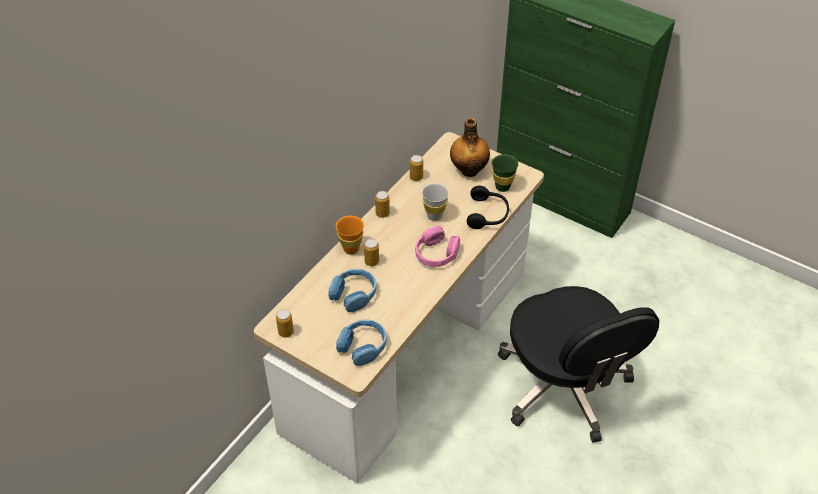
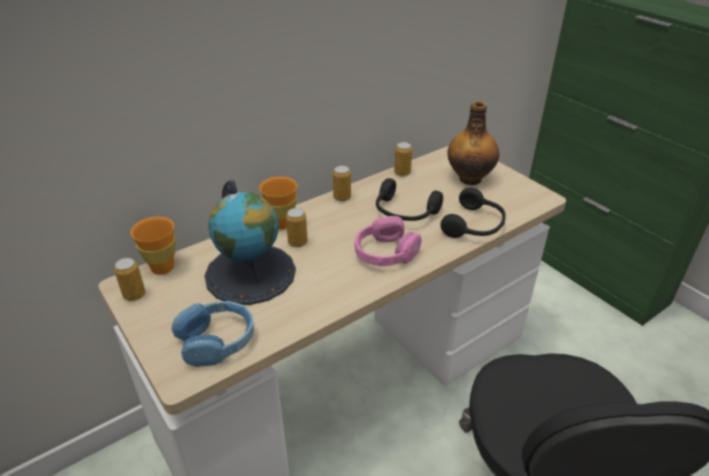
camera: 20 degrees right, 10 degrees down
(290, 307) = (162, 268): none -> orange cup
(354, 294) = (251, 273): blue headphones -> globe
(434, 215) = (404, 213): white cup -> black headphones
(502, 187) = (506, 202): green cup -> none

